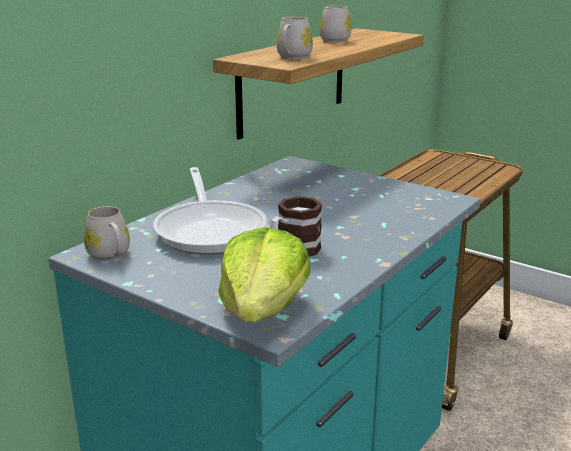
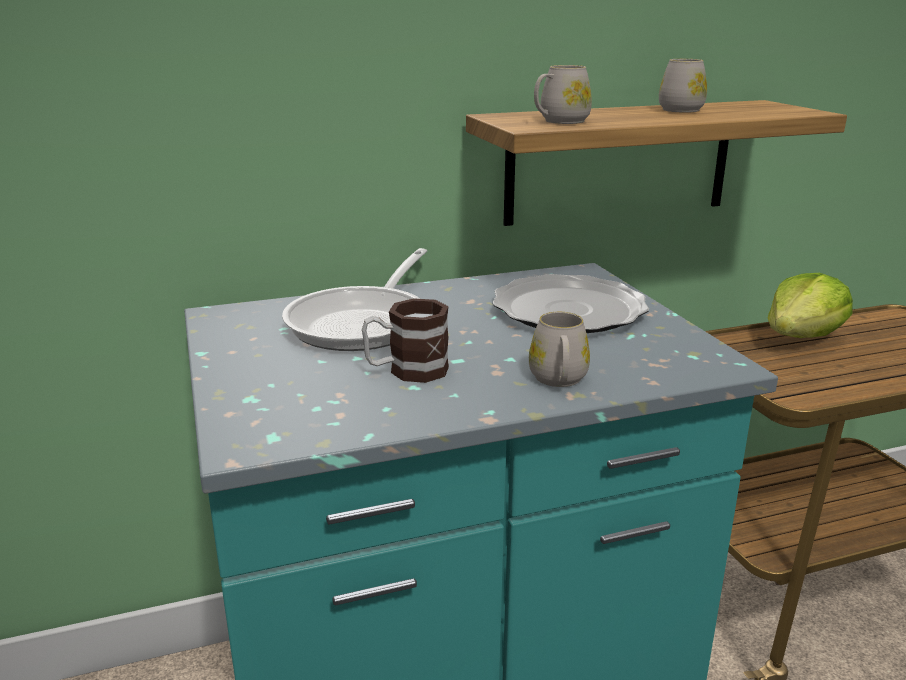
camera: 35 degrees right, 0 degrees up
(111, 256) = (231, 322): white mug -> white mug (559, 380)
(263, 309) = (267, 423): lettuce -> lettuce (802, 337)
(325, 189) = (569, 310): none -> plate

